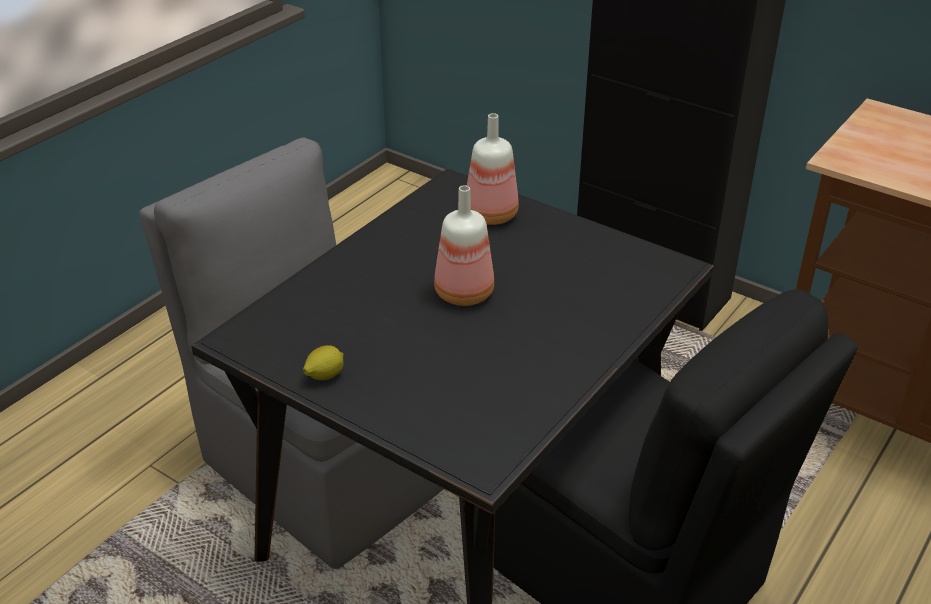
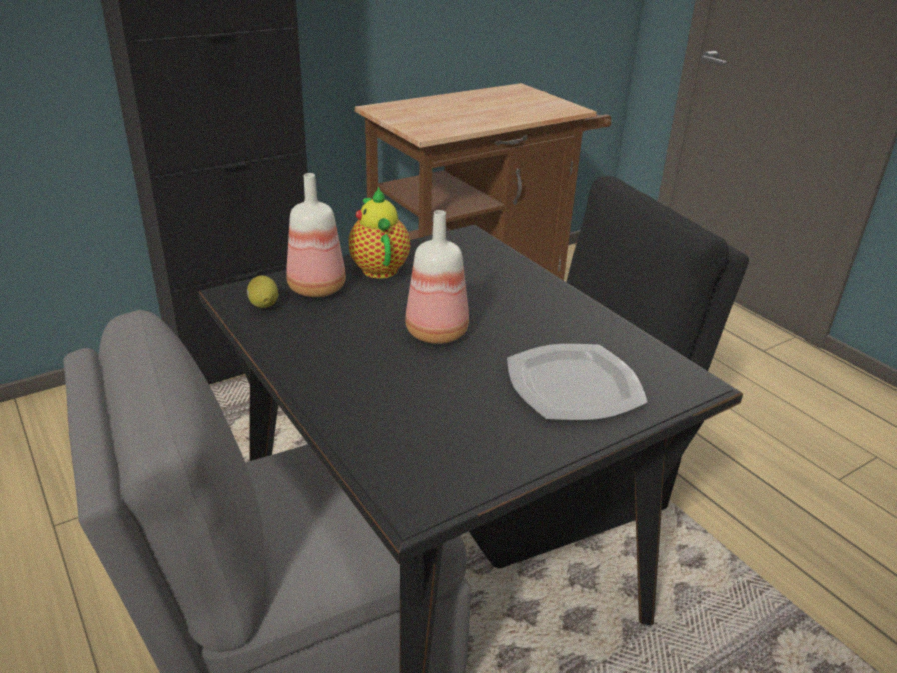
camera: 70 degrees left, 5 degrees down
(324, 376) = (526, 447): lemon -> lemon (263, 306)
(426, 386) = (573, 387): none -> plate
(556, 234) = (378, 267): none -> teapot

